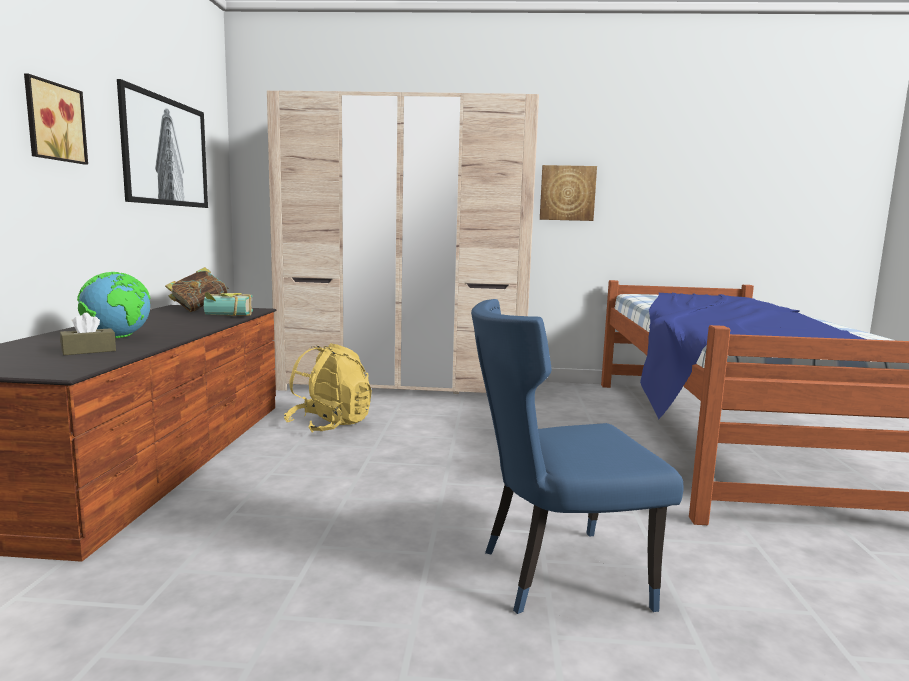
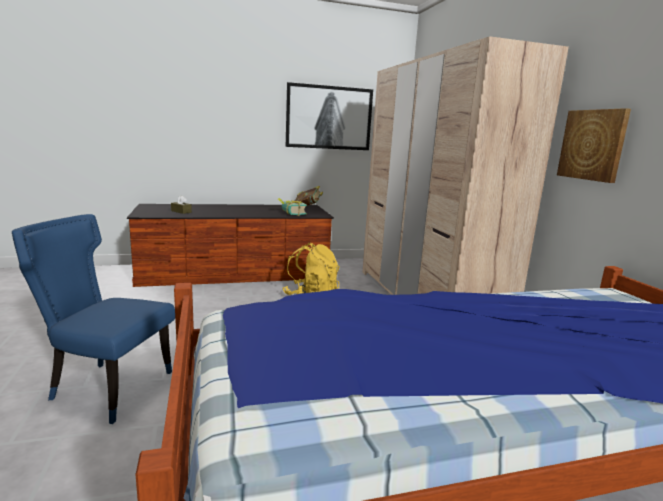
camera: 70 degrees right, 5 degrees up
(53, 122) = (236, 110): picture -> none
(118, 337) = (213, 210): globe -> none
(555, 574) = (107, 387): blue chair -> blue chair turned 45 degrees counterclockwise

